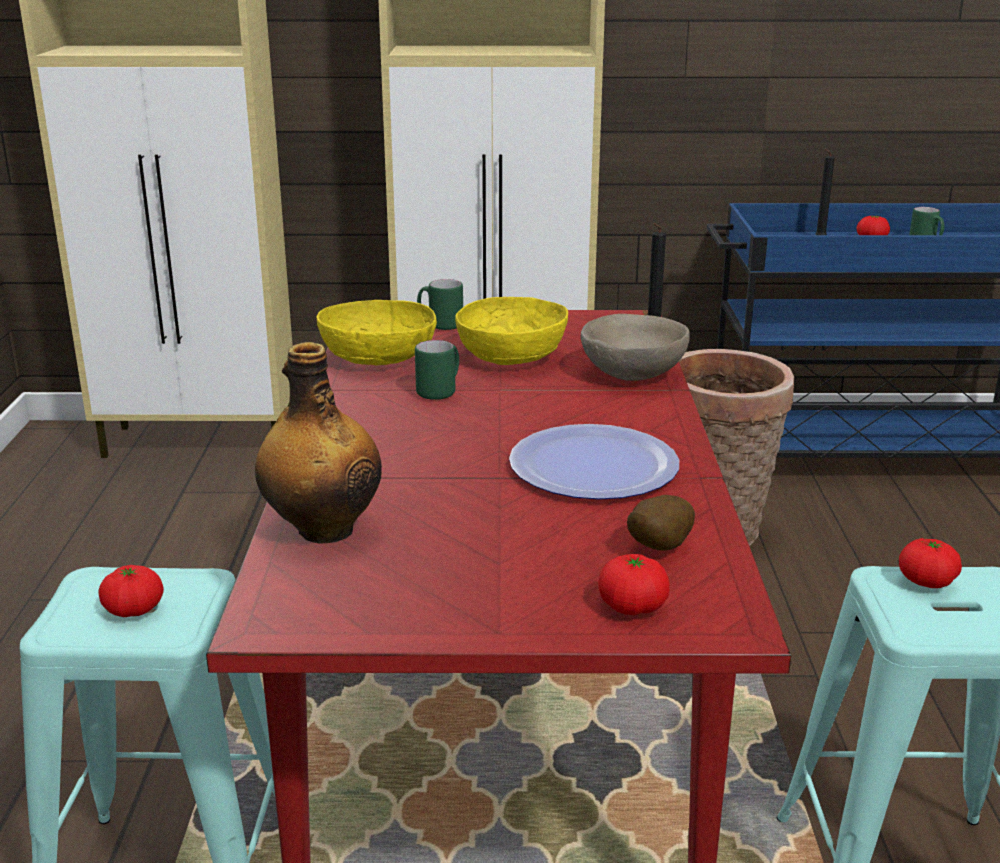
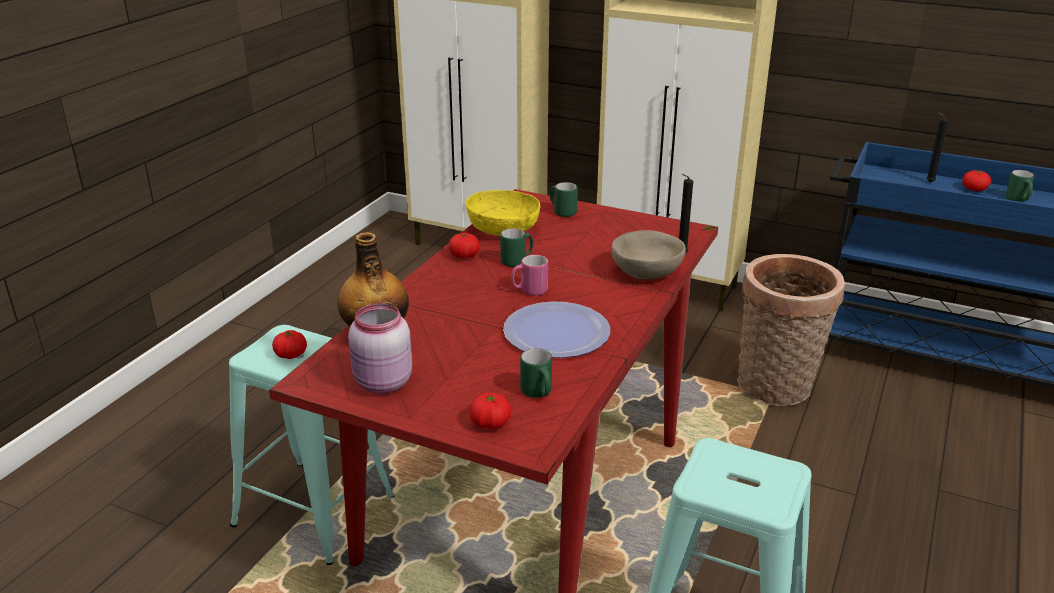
camera: 25 degrees right, 5 degrees up
(402, 594) = (382, 383): none -> pink jar
(498, 423) = (529, 291): none -> pink mug
(511, 356) = (583, 244): yellow bowl -> none
(656, 549) = (538, 393): potato -> green mug
(926, 581) = (739, 458): tomato -> tomato (464, 256)

